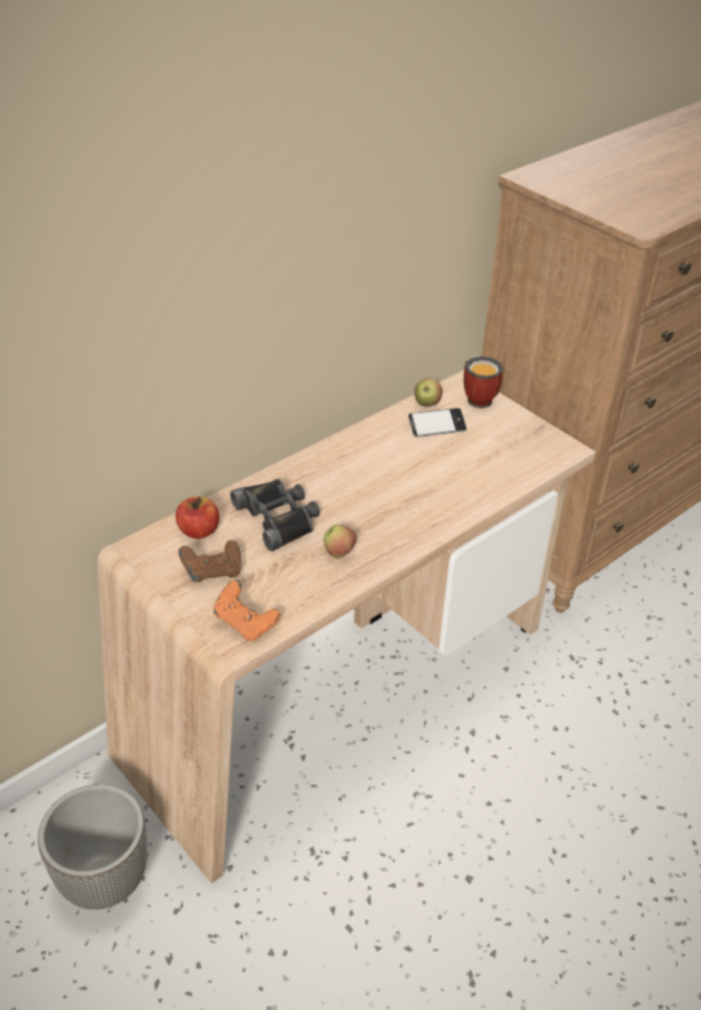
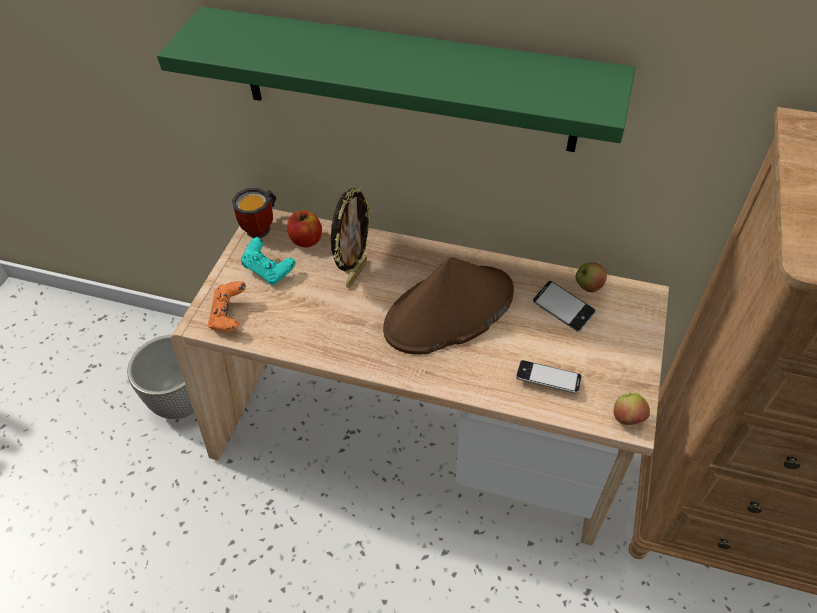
camera: 60 degrees right, 10 degrees up
(213, 572) = (269, 271): brown game controller -> turquoise game controller
(250, 296) = (406, 80): none -> green shelf
(278, 518) = (355, 273): black binoculars -> picture frame
(339, 553) = (344, 329): apple -> apple (627, 418)
(380, 484) = (449, 311): none -> brown hat
(478, 397) = (638, 317): mug -> mug (263, 227)
(497, 467) = (548, 380): none -> phone

